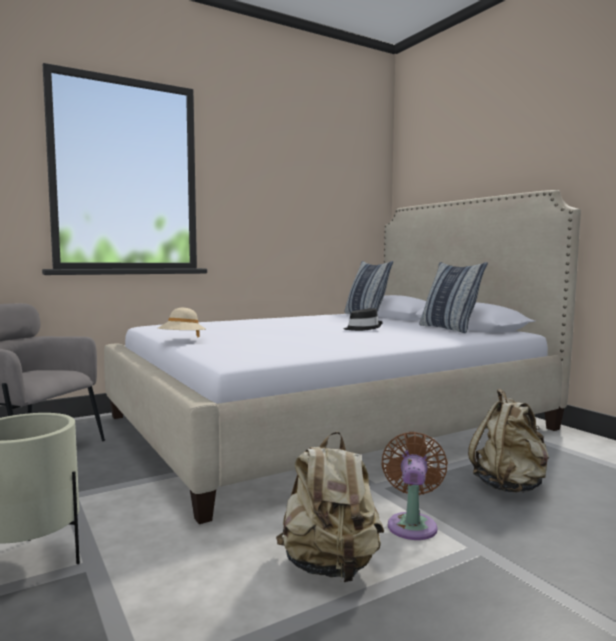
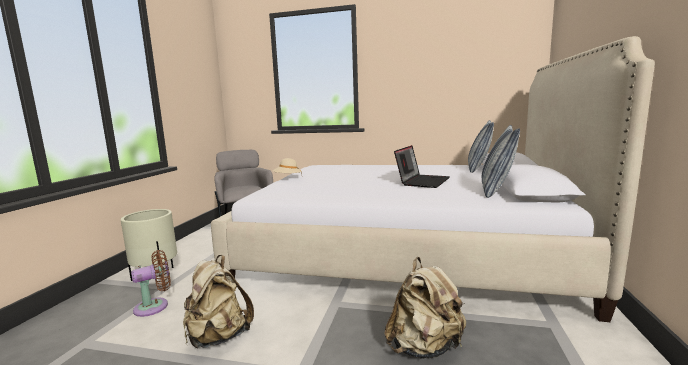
camera: 45 degrees right, 5 degrees up
(362, 328) = (422, 181): black hat -> laptop
(412, 524) = (301, 337): brown fan -> brown fan (155, 306)

